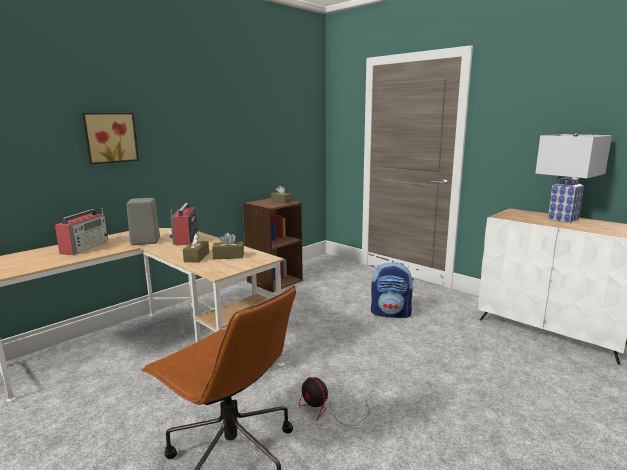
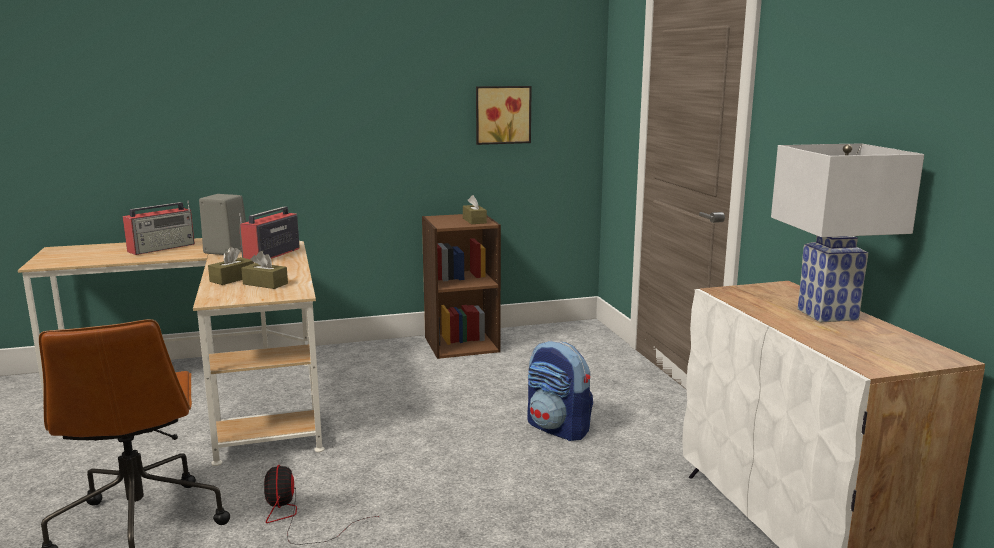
camera: 30 degrees right, 0 degrees up
(110, 137) = (221, 113): picture -> picture (502, 114)

